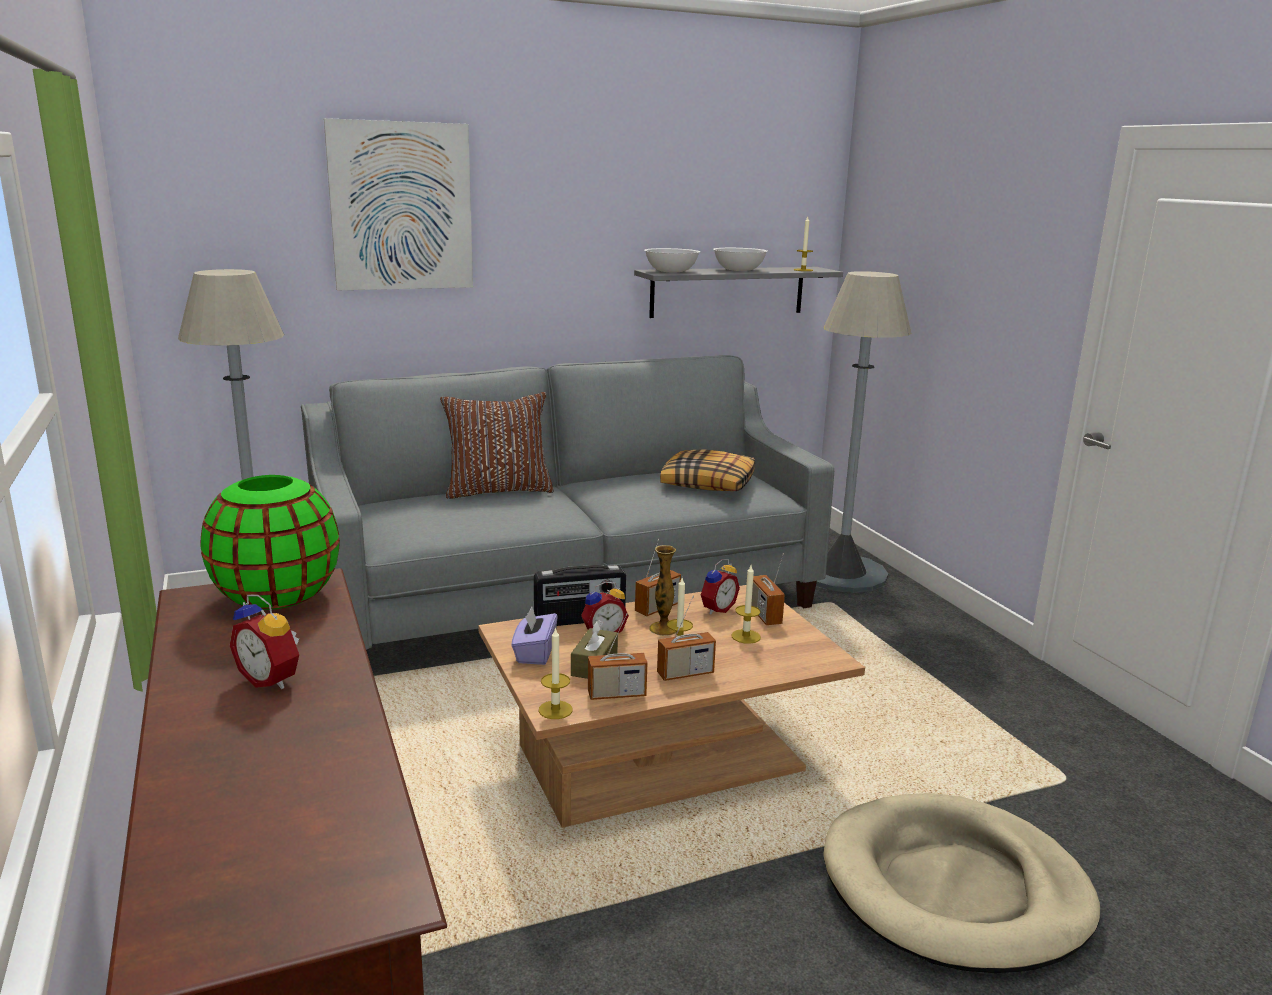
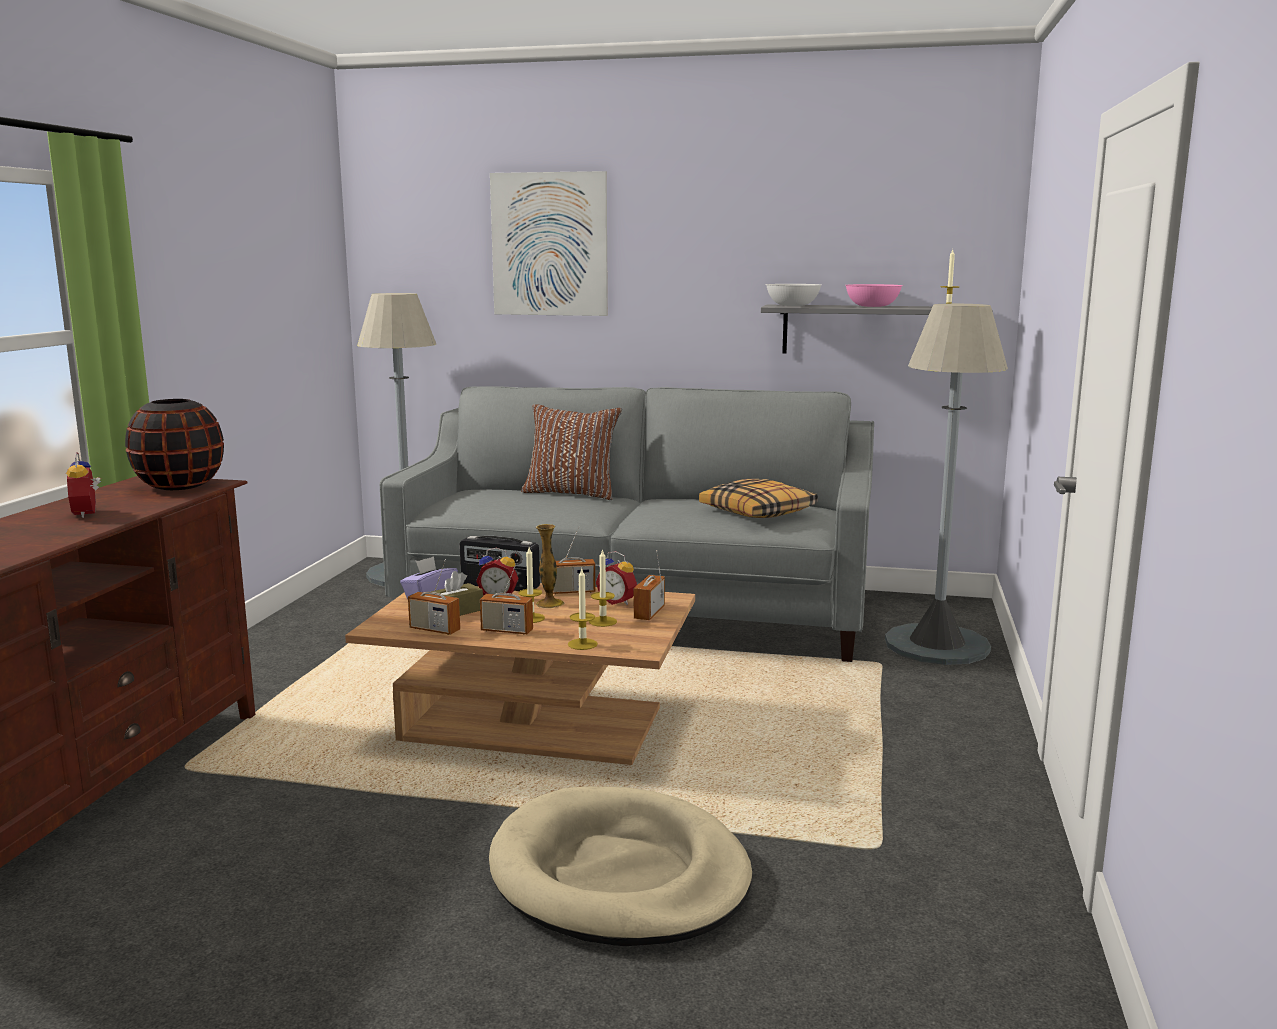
camera: 35 degrees right, 5 degrees down
(277, 597) = (179, 486): green vase -> black vase
(555, 710) = (378, 627): candle -> candle (582, 644)
(716, 609) = (618, 601): alarm clock -> alarm clock turned 45 degrees clockwise
(739, 270) = (872, 306): white bowl -> pink bowl

